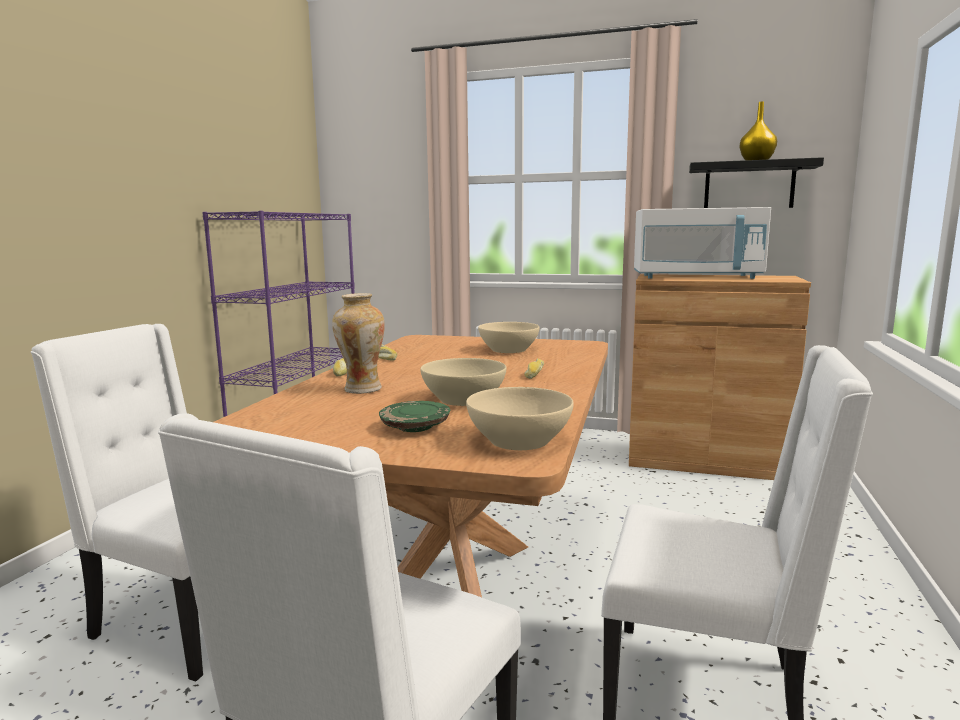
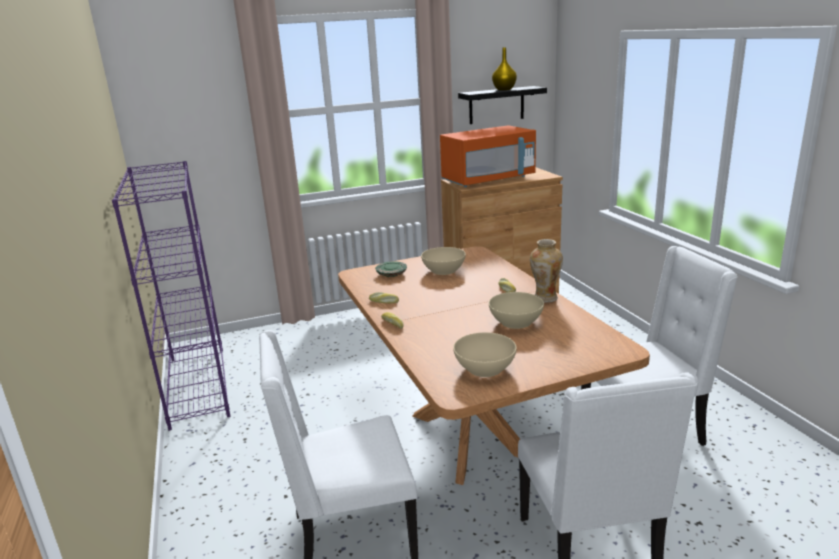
camera: 35 degrees left, 10 degrees up
(361, 389) = (443, 334): vase -> vase (545, 298)
(415, 427) = (539, 350): green plate -> green plate (391, 274)
(519, 440) = (599, 340): beige bowl -> beige bowl (484, 368)
(695, 277) = (488, 180): white microwave -> orange microwave

